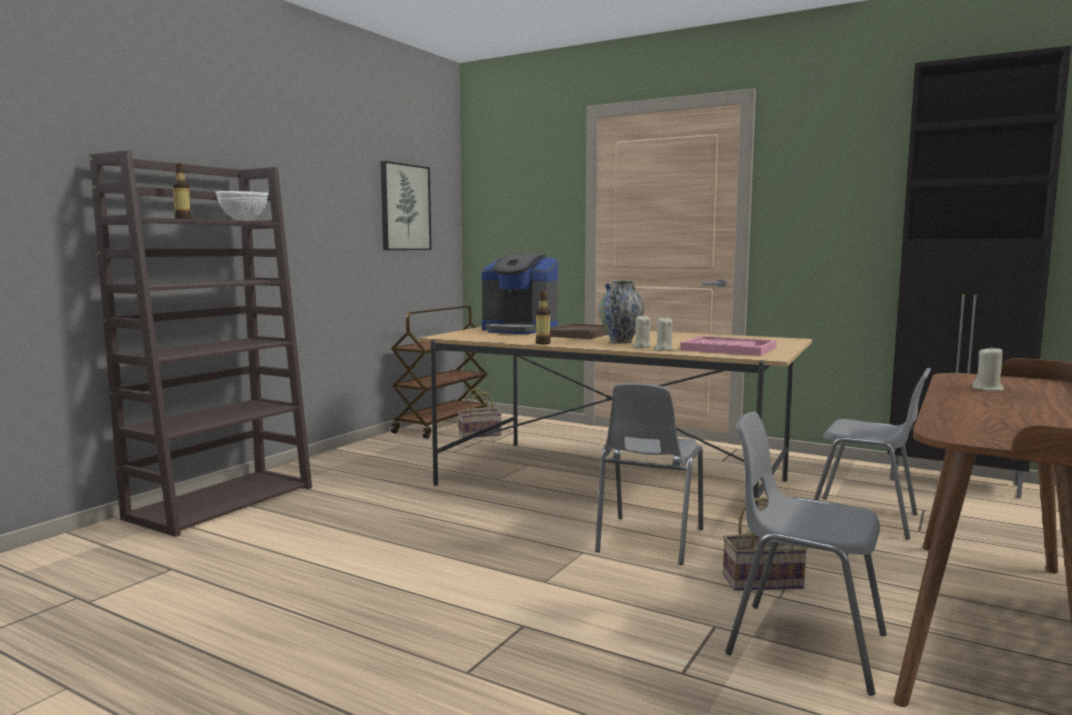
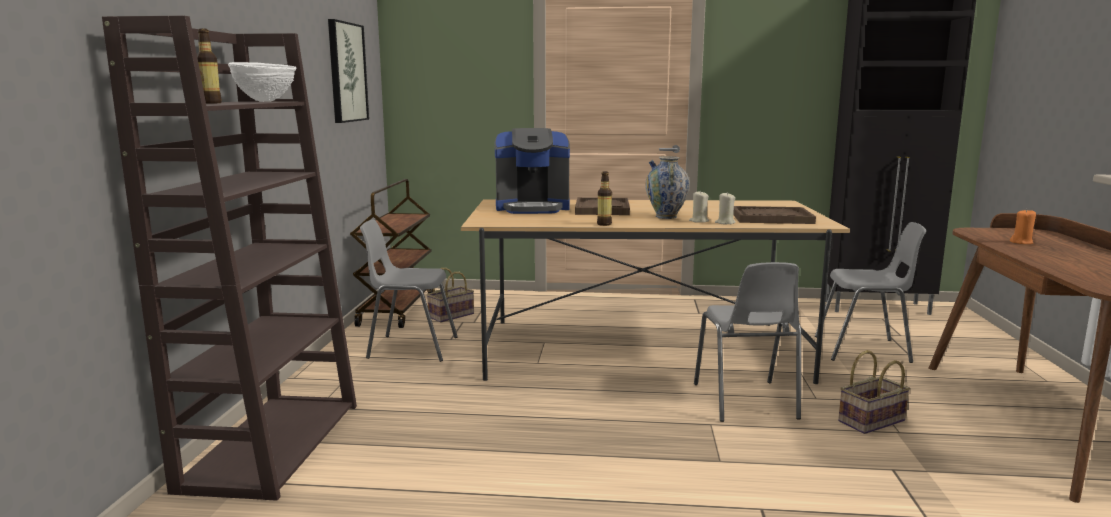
camera: 25 degrees left, 5 degrees up
(728, 349) = (771, 218): pink tray -> brown tray
(802, 644) = (963, 468): grey chair -> grey chair (410, 347)
(988, 389) = (1021, 242): beige candle -> orange candle

